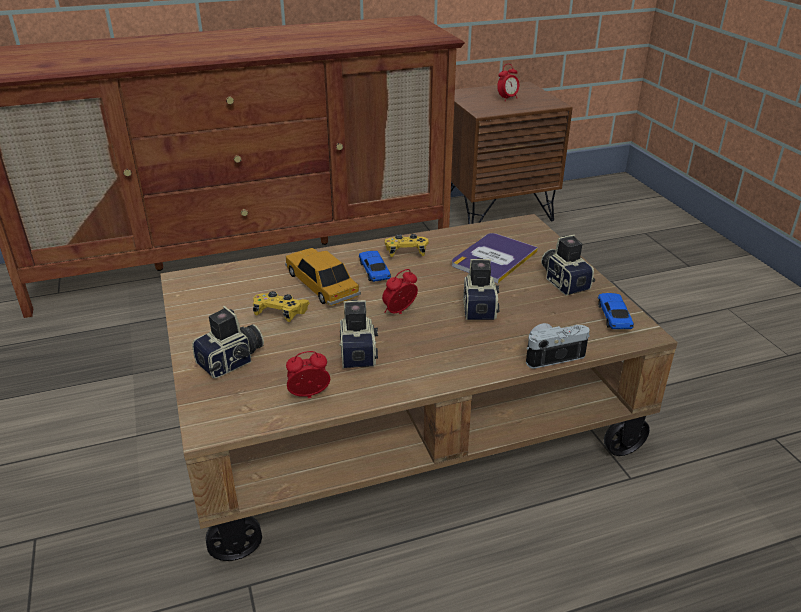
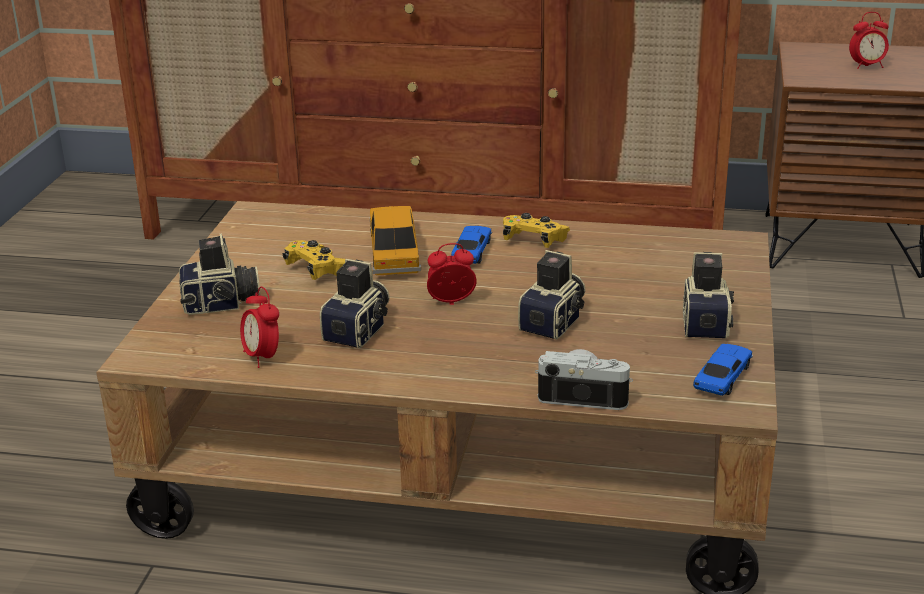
camera: 30 degrees right, 5 degrees down
(309, 396) = (262, 357): alarm clock -> alarm clock turned 135 degrees counterclockwise
(494, 258) = (641, 273): book -> none

